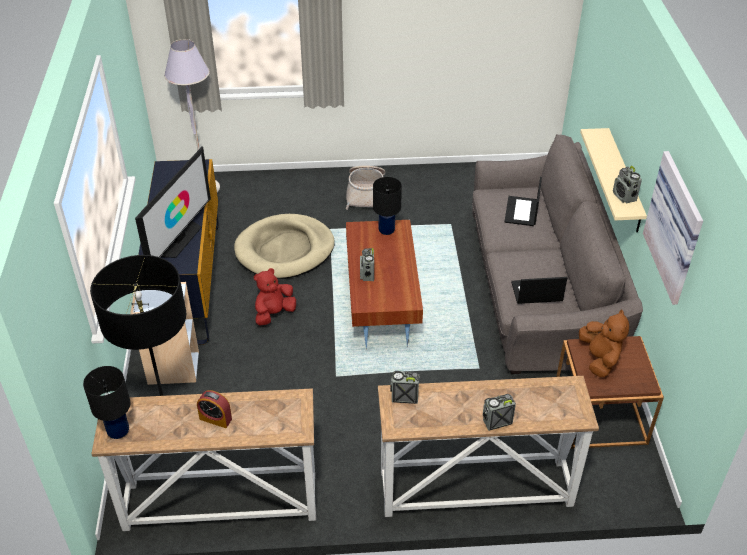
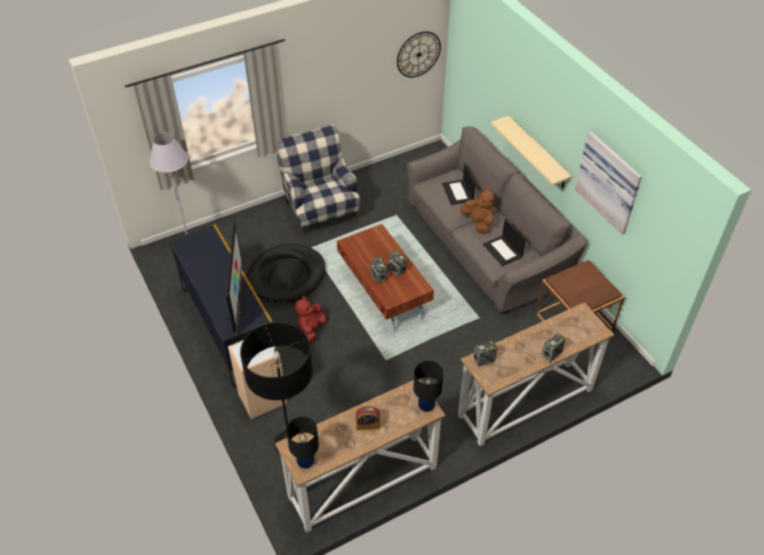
camera: 25 degrees left, 5 degrees up
(285, 250) = (287, 276): beige dog bed -> black dog bed
(366, 194) = (320, 210): basket -> armchair
(386, 231) = (371, 238): black table lamp -> black table lamp (426, 406)
(535, 35) = (418, 54): none -> wall clock
(536, 292) = (503, 251): laptop -> laptop turned 90 degrees counterclockwise
(599, 359) = (573, 285): brown plush toy -> brown plush toy (478, 223)
(624, 197) = (550, 166): radio -> radio (396, 270)

